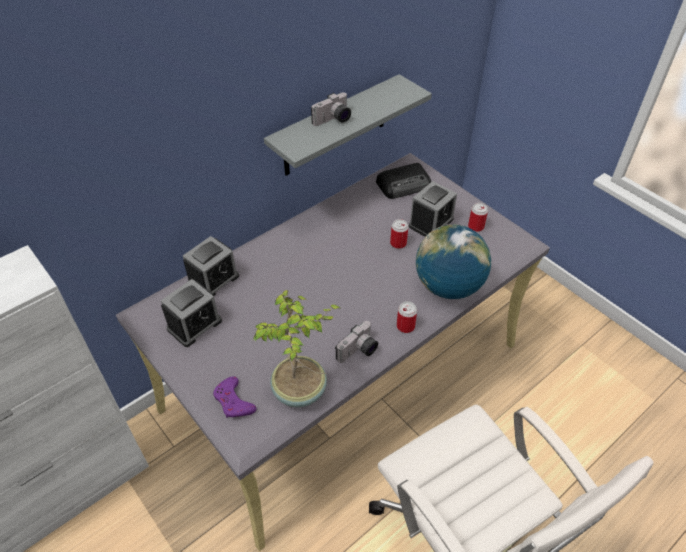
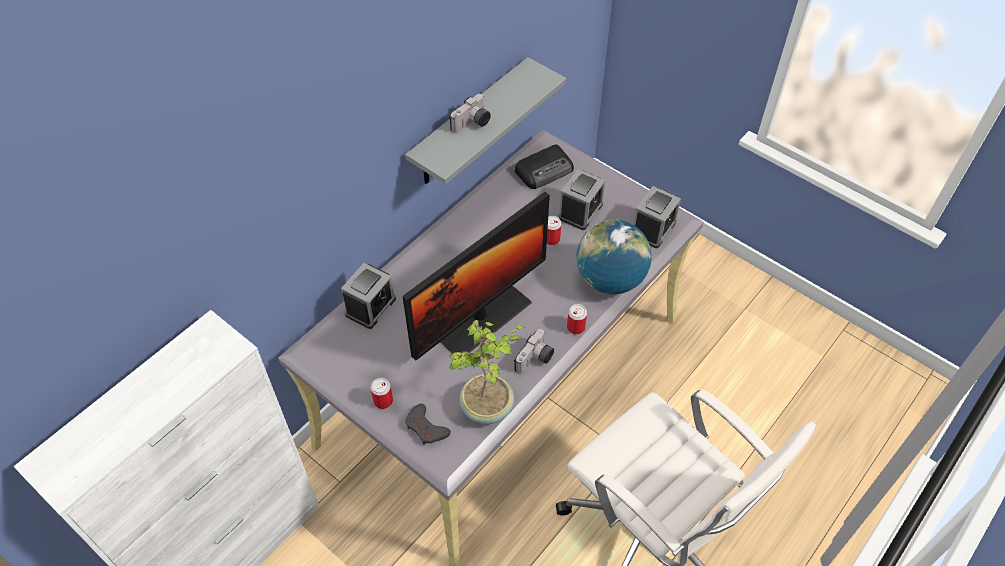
camera: 10 degrees left, 5 degrees up
(194, 325) = (365, 357): alarm clock -> alarm clock (653, 228)
(234, 401) = (426, 428): purple game controller -> grey game controller
(315, 304) = (481, 317): none -> monitor
(476, 227) = (627, 210): can -> can (383, 401)

